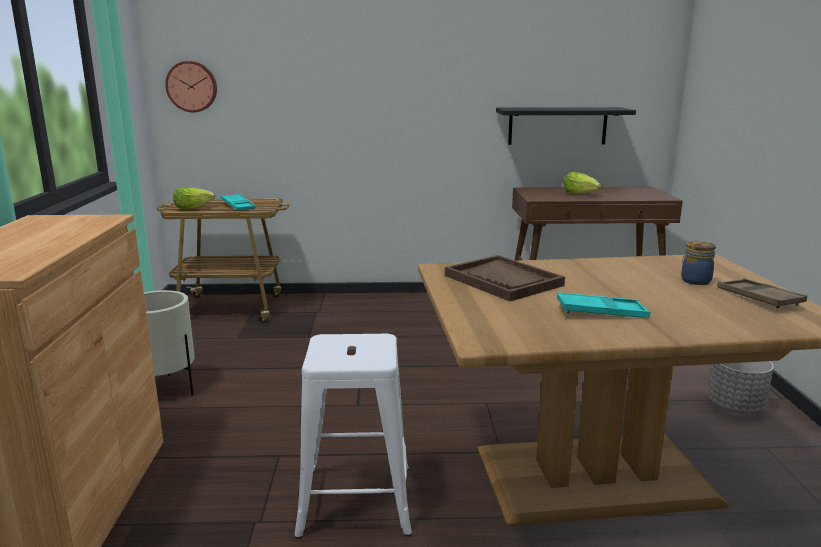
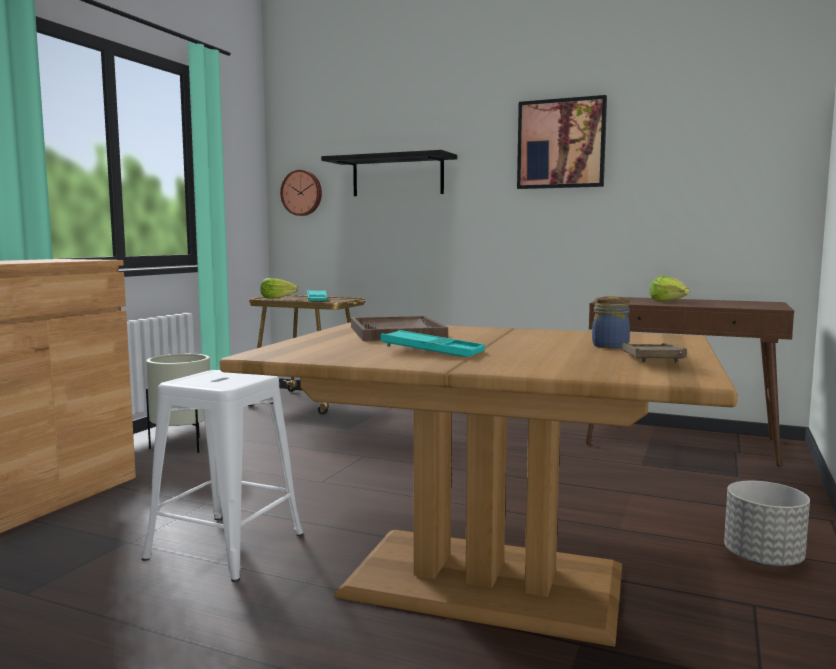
camera: 25 degrees right, 10 degrees down
(474, 47) = (561, 144): none -> picture
(557, 126) = (658, 227): black shelf -> black shelf (397, 176)

